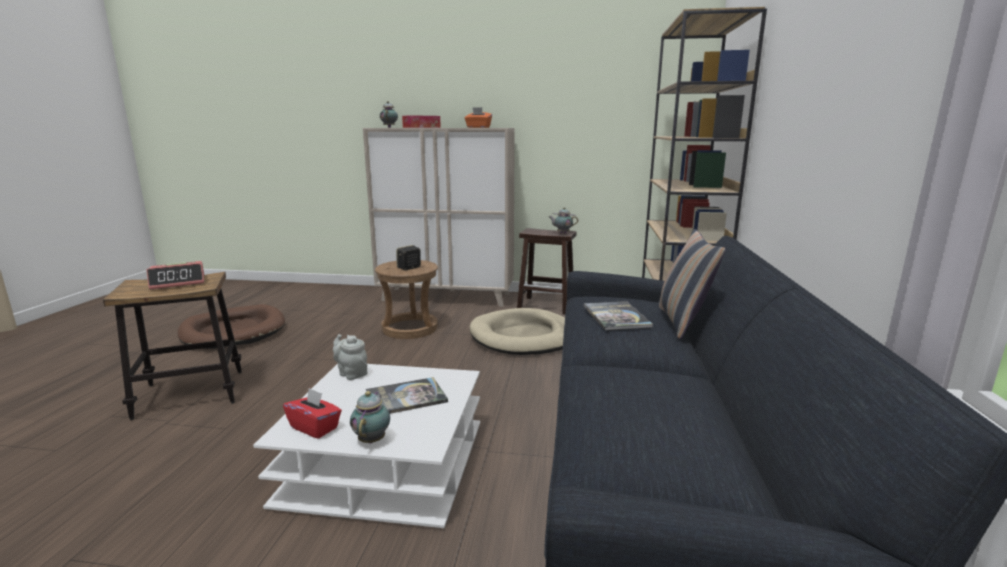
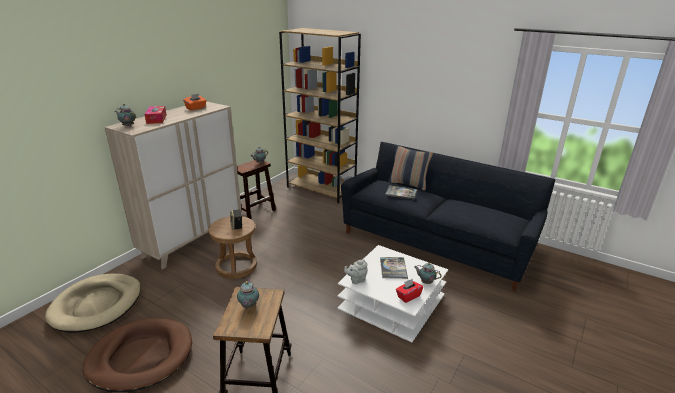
camera: 65 degrees left, 10 degrees up
(178, 282) = (248, 306): alarm clock -> teapot
(524, 337) = (292, 231): beige dog bed -> beige dog bed (97, 305)

